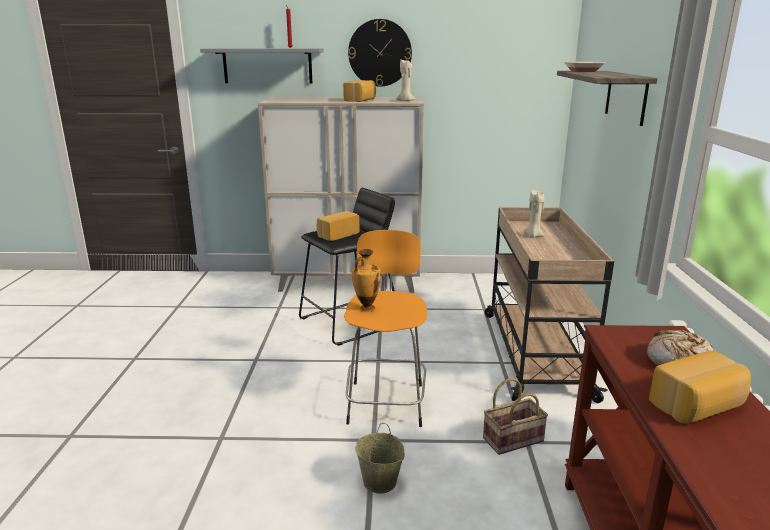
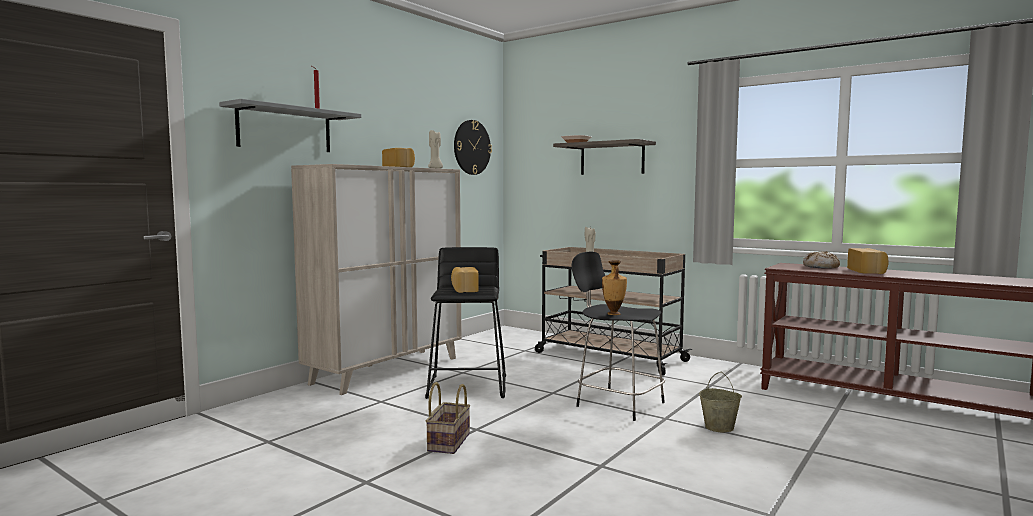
camera: 55 degrees left, 15 degrees down
(380, 53) = (385, 126): wall clock -> wall clock (472, 147)
(386, 401) = (617, 403): orange stool -> black stool
(513, 438) = (704, 386): basket -> basket (448, 441)

